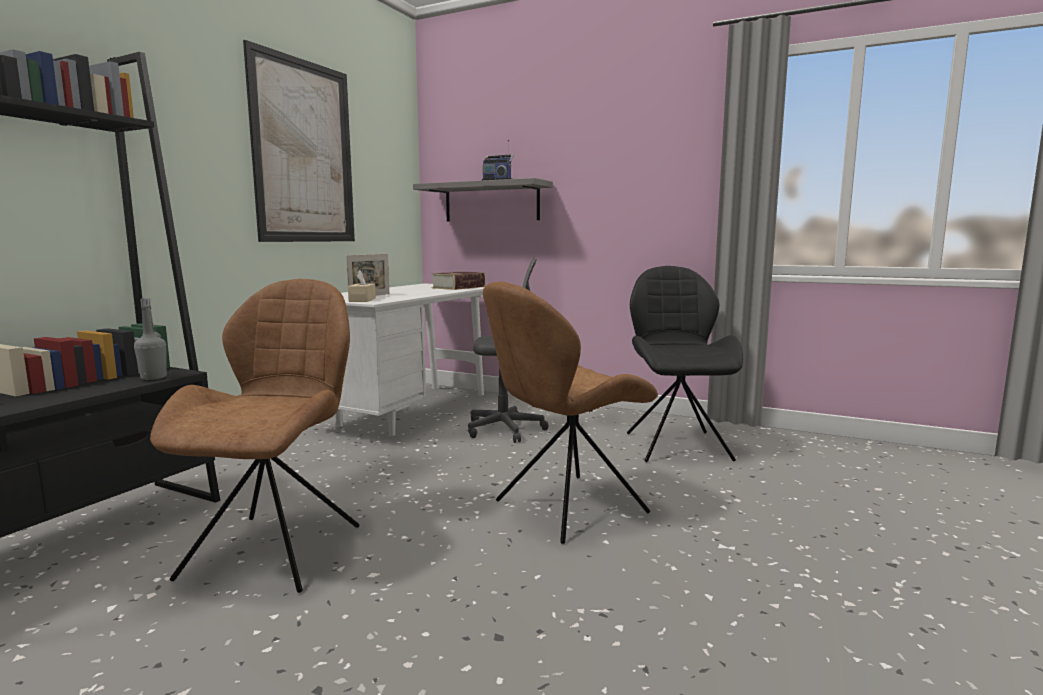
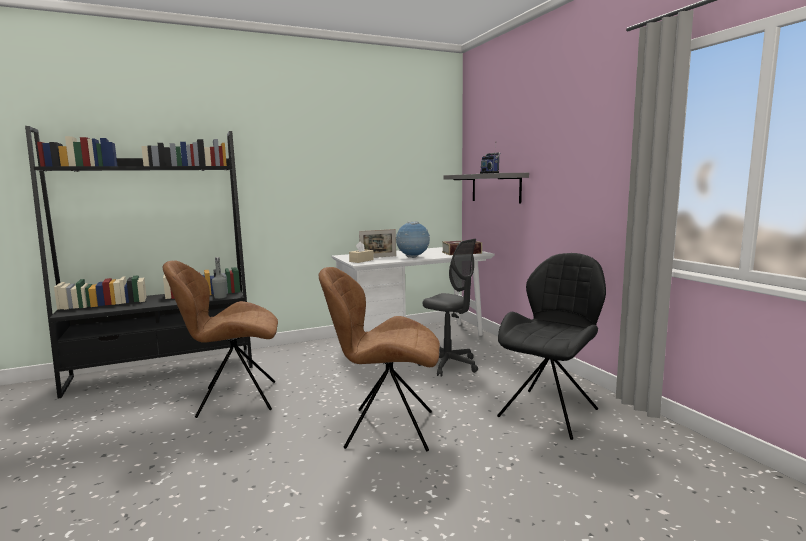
camera: 40 degrees right, 0 degrees up
(277, 548) = (234, 399): brown chair -> brown chair turned 150 degrees counterclockwise
(304, 152) = (354, 163): picture -> none
(420, 293) = (413, 257): none -> globe

